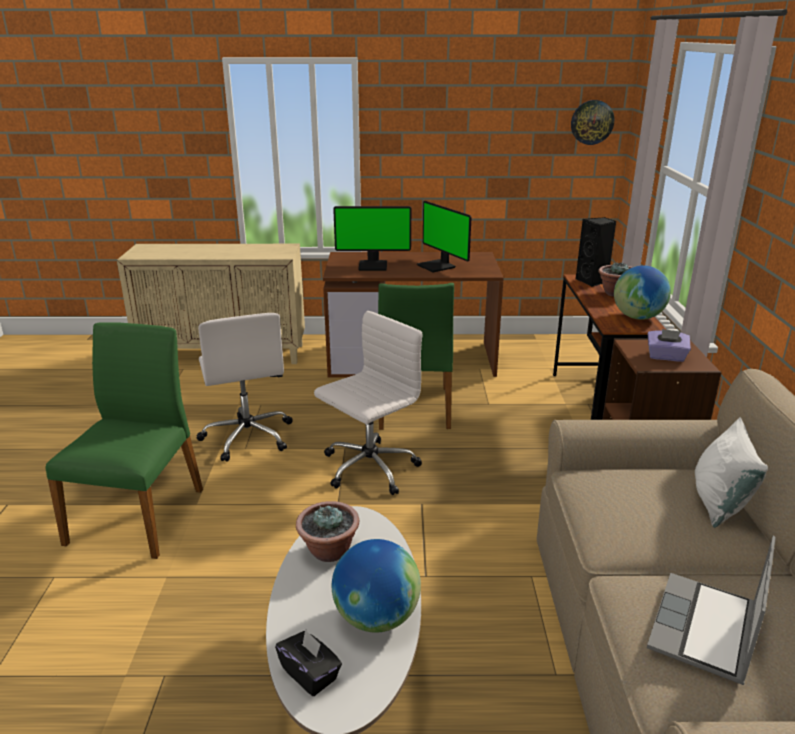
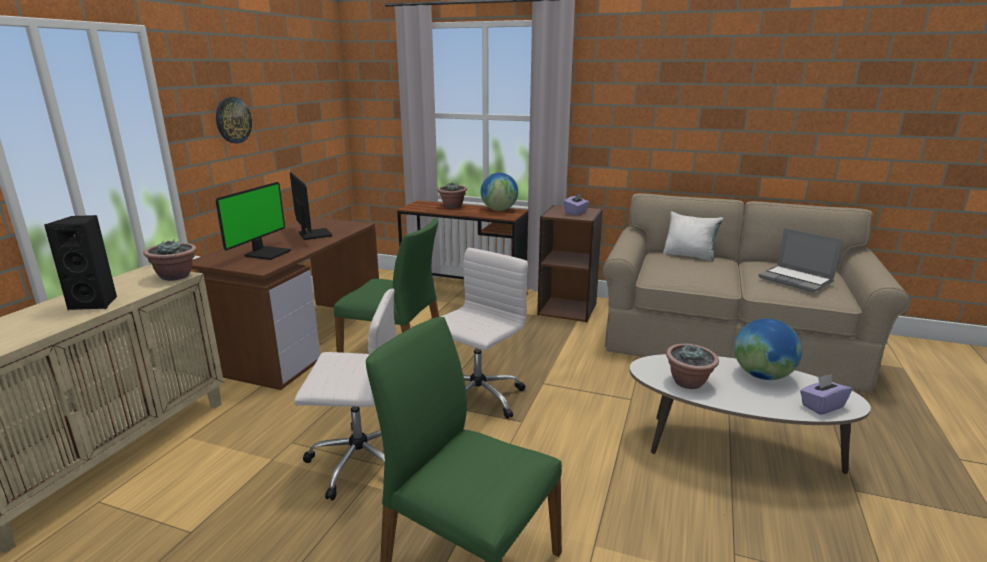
camera: 70 degrees left, 5 degrees down
(281, 255) = (176, 276): none -> potted plant
(310, 674) = (821, 406): black tissue box -> purple tissue box
(368, 468) = (477, 397): white office chair -> white office chair turned 60 degrees clockwise
(438, 266) = (313, 235): monitor -> monitor turned 105 degrees counterclockwise
(592, 122) = (327, 92): wall clock -> wall clock (233, 120)
(593, 281) = (423, 206): black speaker -> black speaker (96, 303)

